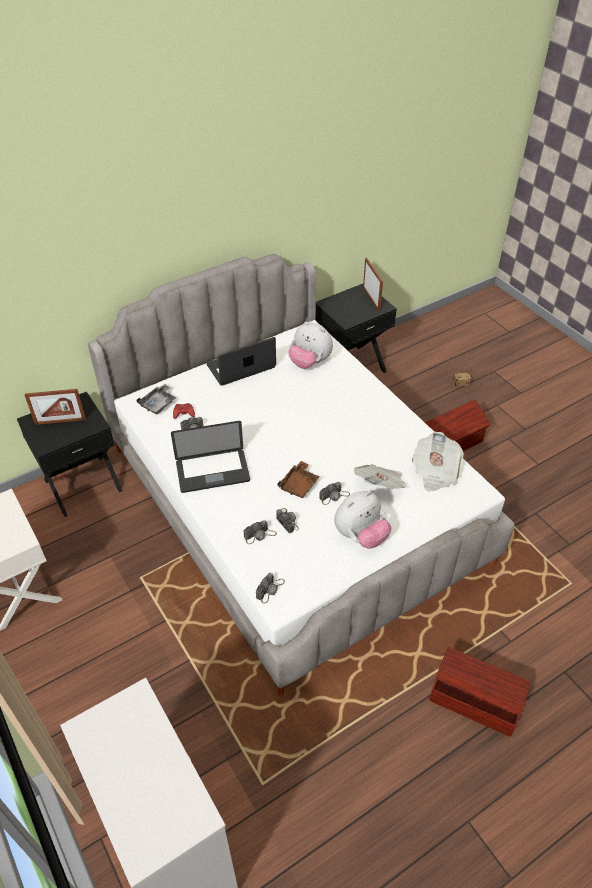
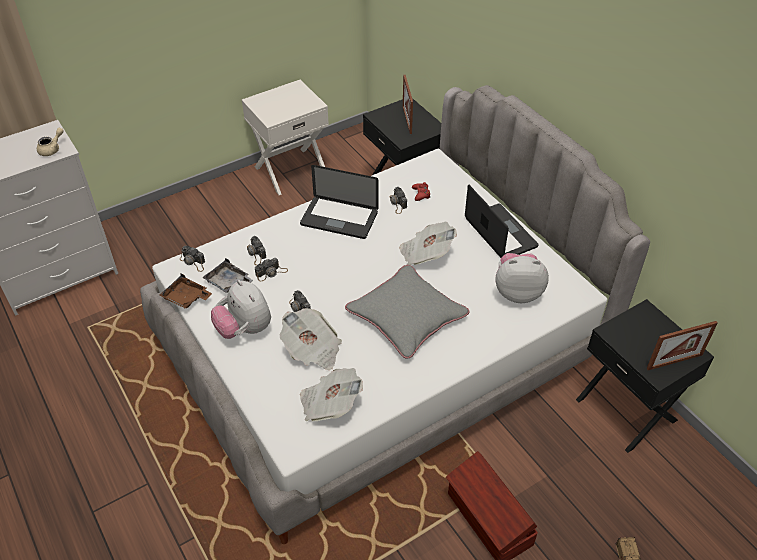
camera: 90 degrees right, 0 degrees up
(134, 712) = (52, 149): none -> beige teapot
(158, 404) = (434, 176): grey tray -> grey tray (228, 282)
(212, 472) = (339, 219): laptop -> laptop turned 60 degrees counterclockwise
(265, 412) = (426, 254): none -> newspaper
(299, 485) = (318, 282): brown tray -> brown tray (186, 298)
(309, 362) = (517, 292): plush toy -> plush toy turned 60 degrees clockwise
(339, 426) = (406, 316): none -> grey pillow
(474, 700) = (119, 496): brown storage box -> none

